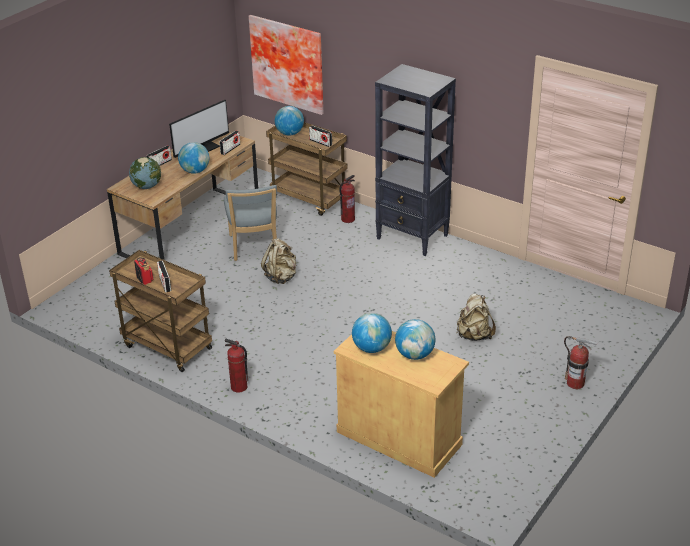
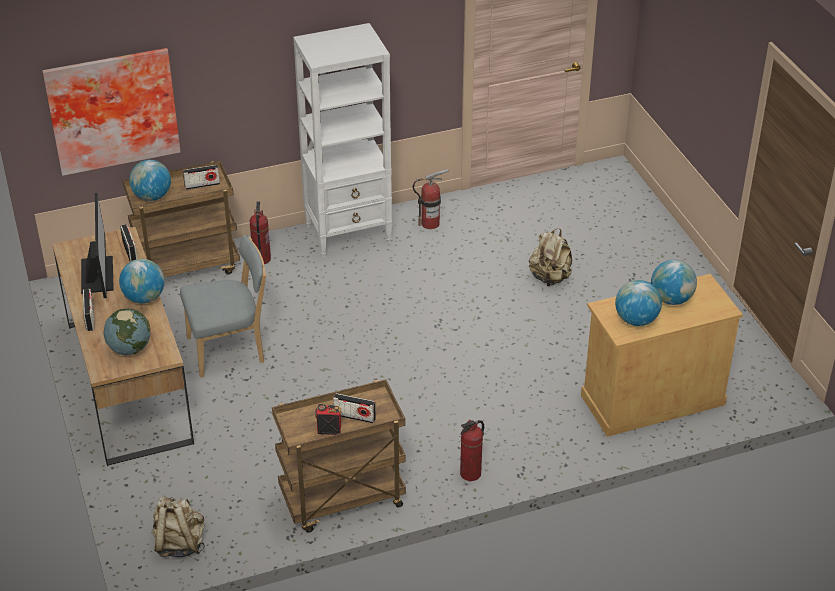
camera: 55 degrees left, 5 degrees up
(254, 247) = (230, 350): grey chair -> grey chair turned 45 degrees counterclockwise
(281, 277) = (310, 355): beige backpack -> beige backpack (179, 544)
(413, 237) = (349, 234): black bookcase -> white bookcase
(575, 383) = (675, 257): fire extinguisher -> fire extinguisher (430, 223)

